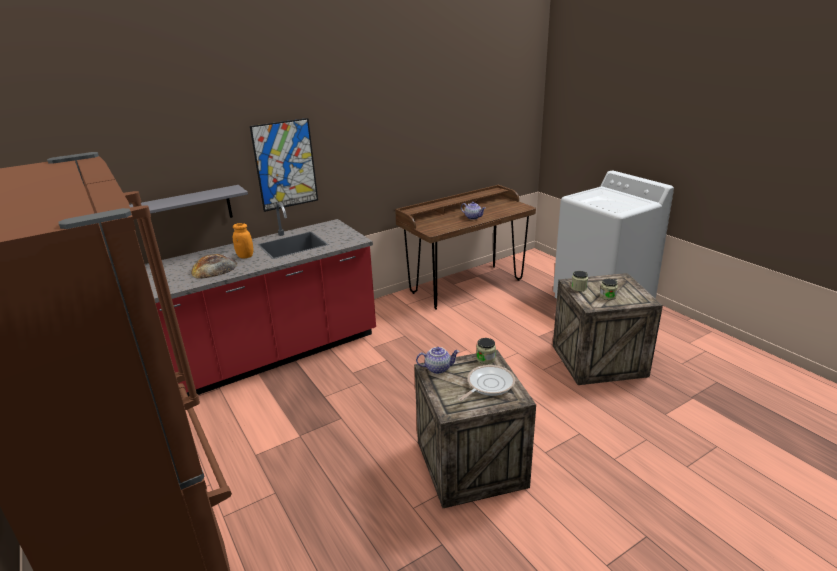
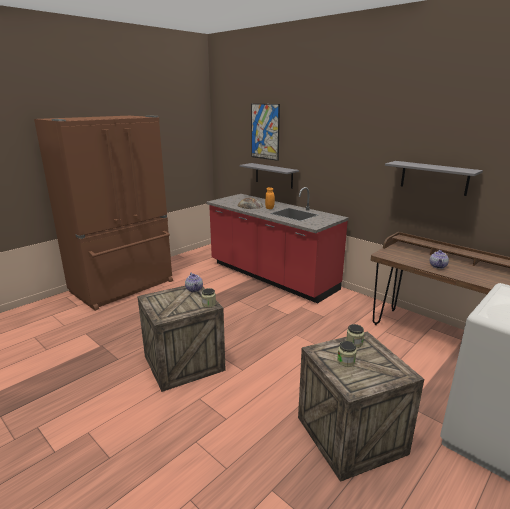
camera: 75 degrees right, 5 degrees down
(285, 165) = (326, 166): picture -> picture (265, 131)
(414, 139) = (434, 178): none -> grey shelf
(488, 385) = (176, 307): frying pan -> none

